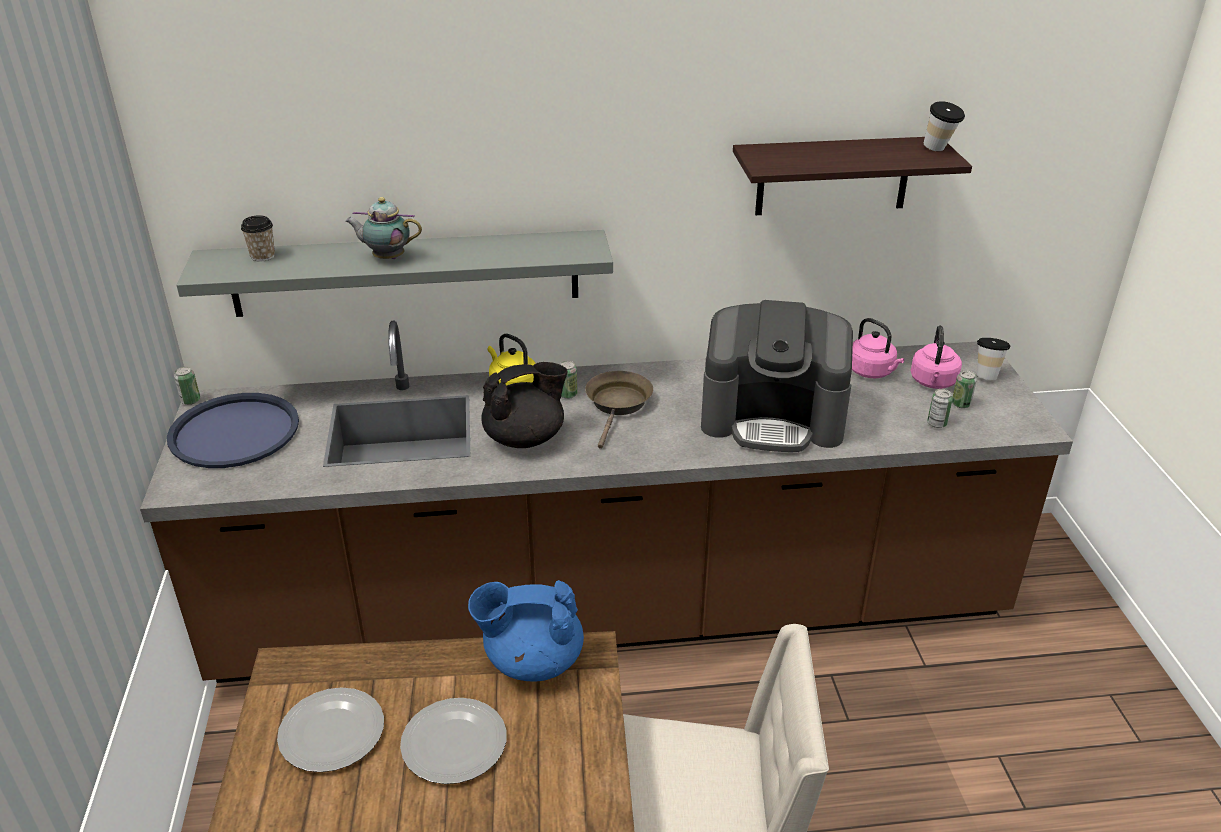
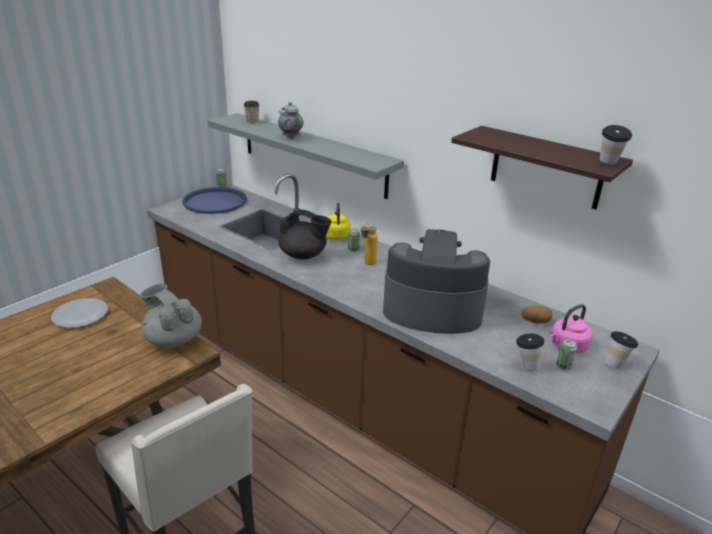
camera: 45 degrees right, 5 degrees down
(454, 744) = (99, 346): plate -> none
(532, 660) = (173, 339): blue teapot -> grey teapot
(618, 405) = (367, 264): brown frying pan -> bottle
(773, 418) = (432, 309): coffee machine -> coffee machine turned 135 degrees clockwise
(872, 372) = (535, 321): pink kettle -> potato
(936, 423) = (525, 365): can -> cup

